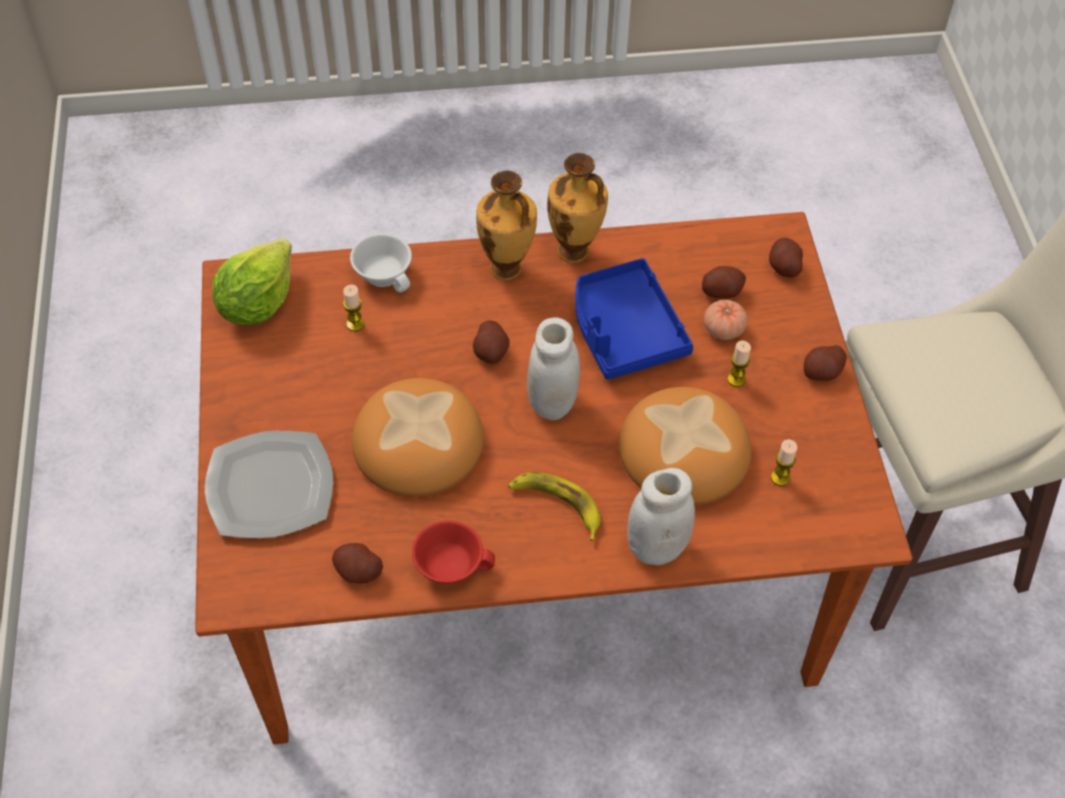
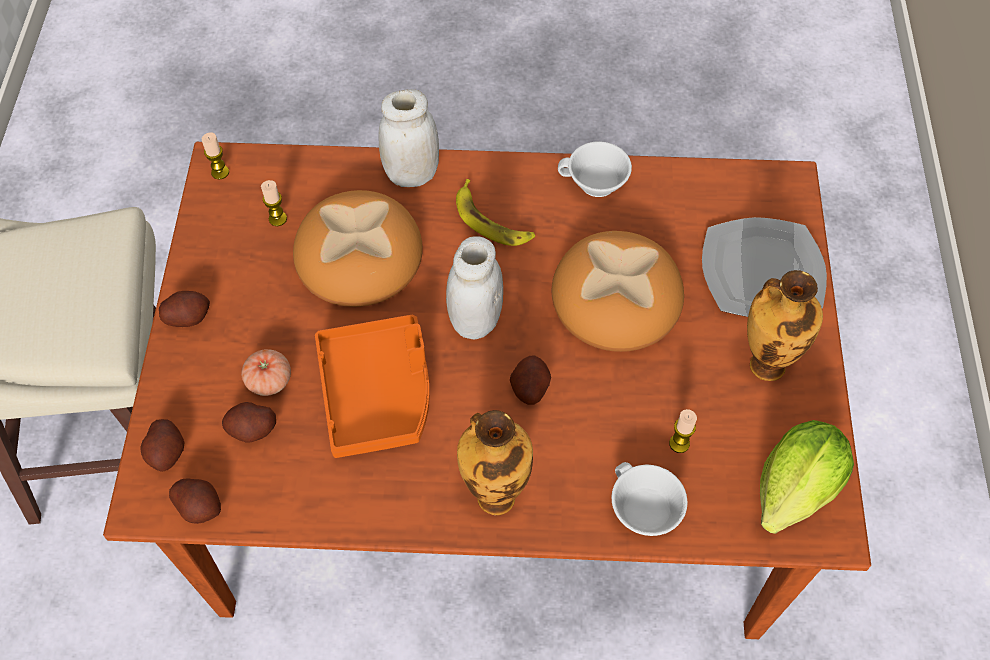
camera: 170 degrees left, 5 degrees up
(358, 571) = (677, 188): potato -> potato (199, 506)
(451, 563) = (595, 184): red cup -> white cup
(574, 253) = (407, 509): vase -> vase (765, 363)
(624, 331) = (378, 393): blue tray -> orange tray
(736, 379) = (279, 321): candle -> candle (220, 172)

